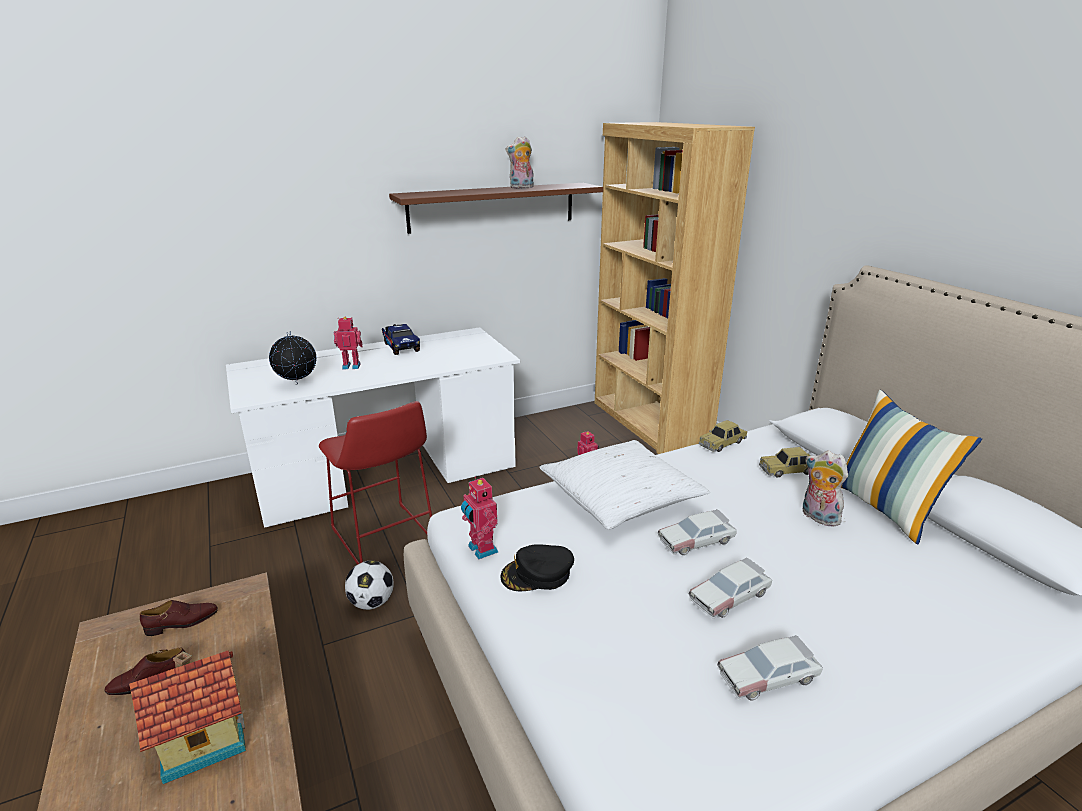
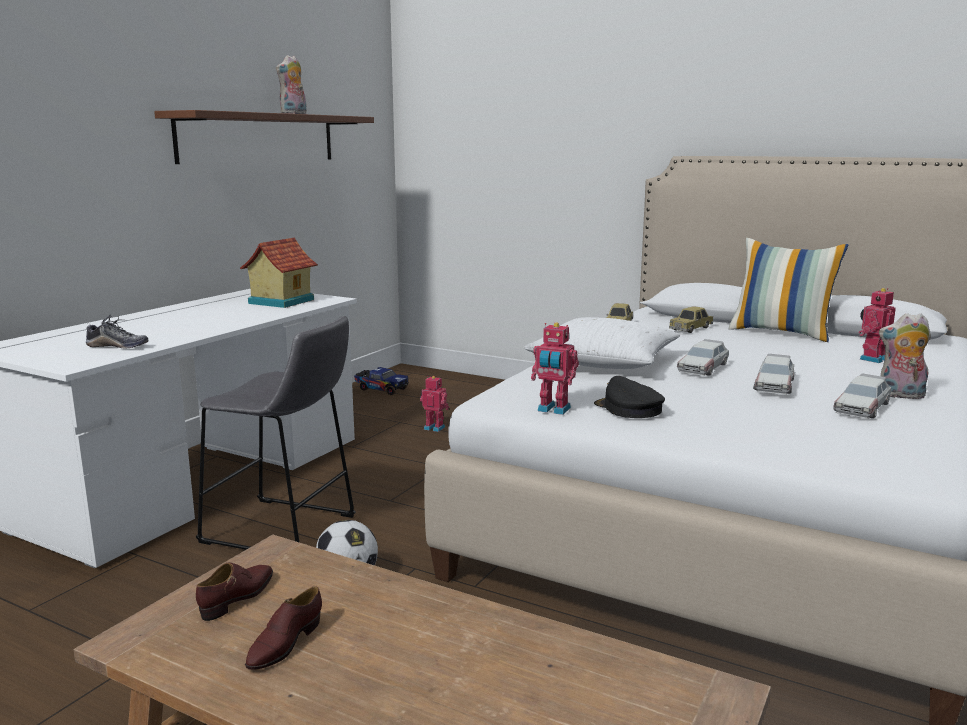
camera: 35 degrees left, 10 degrees down
(202, 735) = (433, 647): toy house -> toy house (279, 301)
(297, 384) = (118, 346): globe -> shoe
(351, 366) = (160, 326): toy robot -> toy robot (872, 359)
(385, 540) = (285, 531): red stool -> grey stool
(401, 347) = (192, 308): toy truck -> toy truck (380, 389)
(537, 574) = (628, 408): black cap -> black cap turned 105 degrees clockwise
(649, 423) = (443, 382): brown bookcase -> none
(817, 517) = (752, 344): plush toy -> plush toy (900, 395)

